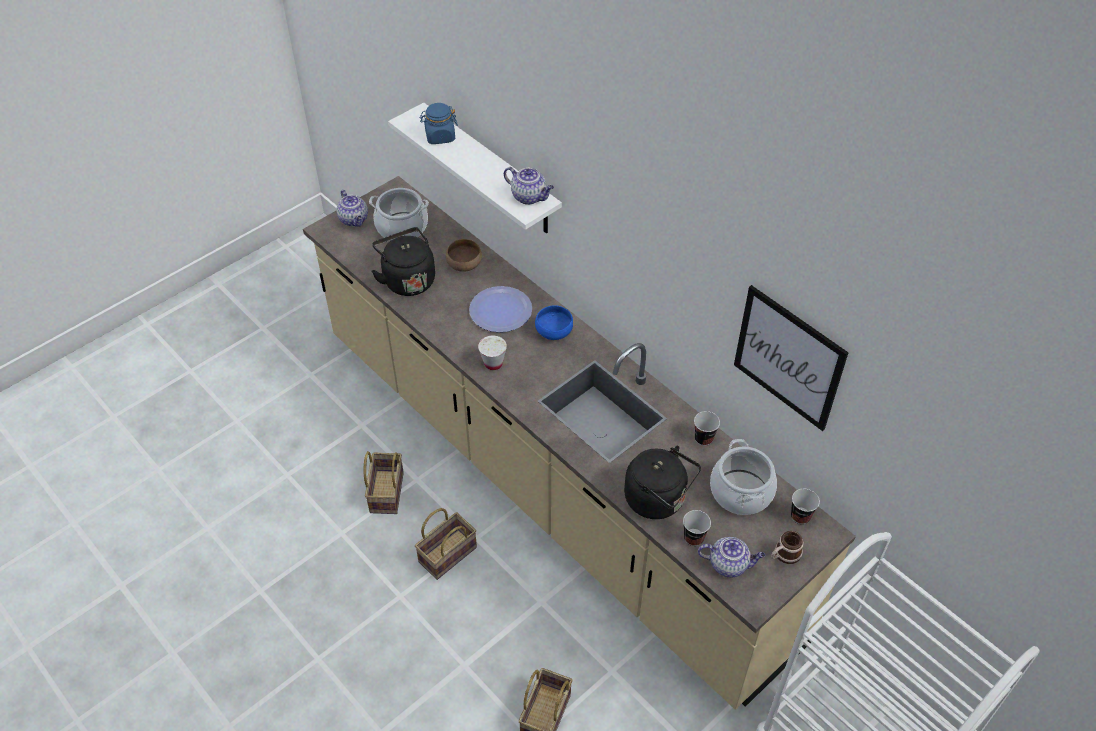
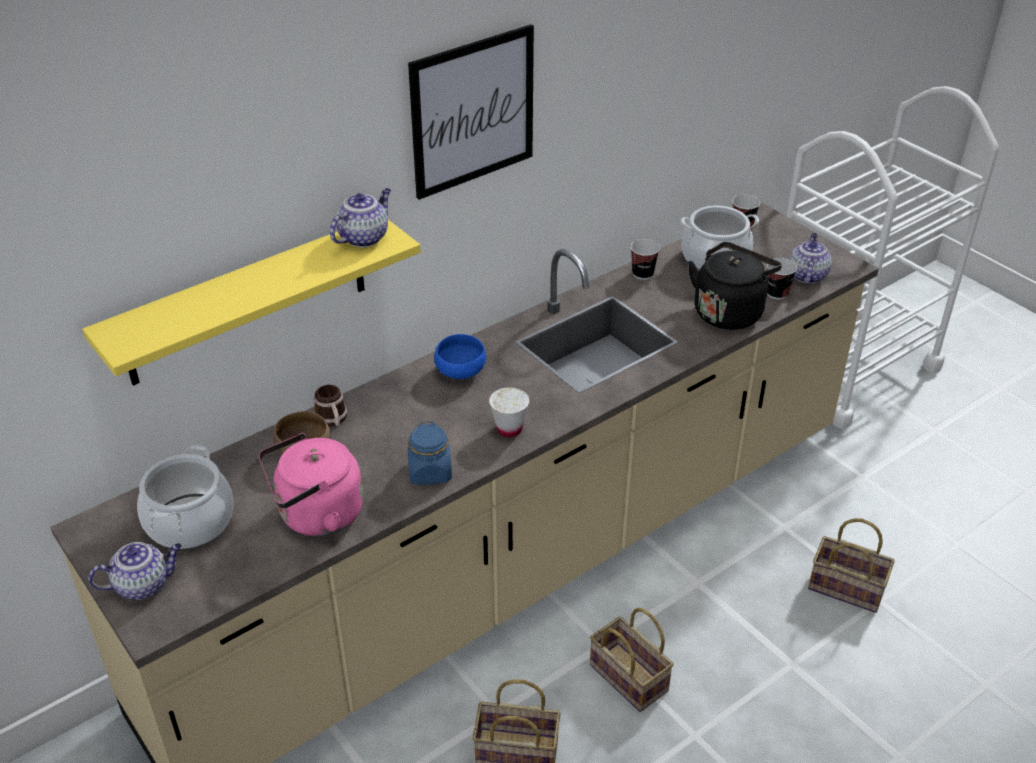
camera: 85 degrees left, 10 degrees down
(407, 279) = (316, 516): black kettle -> pink kettle
(440, 136) = (186, 312): blue jar -> blue jar (430, 472)
(490, 170) = (247, 301): white shelf -> yellow shelf
(500, 310) = (409, 418): plate -> none
(784, 555) = (790, 242): mug -> mug (332, 420)
(788, 358) = (679, 90): picture -> picture (473, 112)

